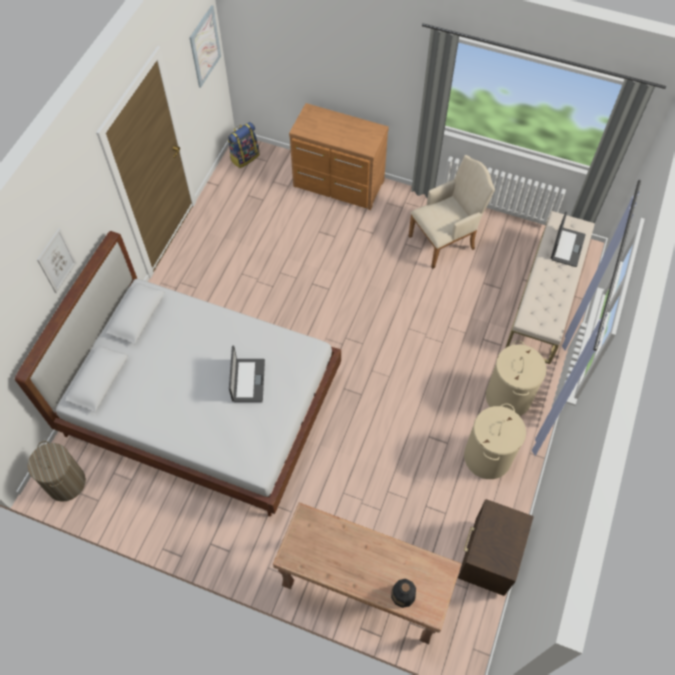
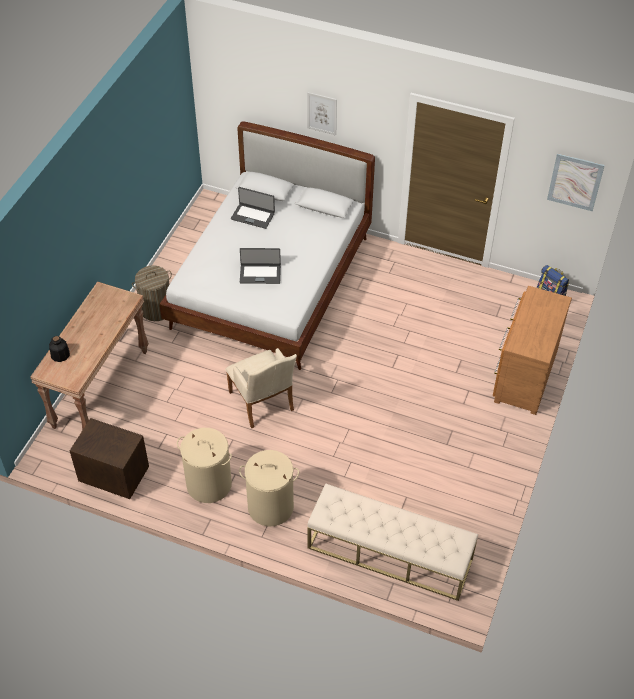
camera: 90 degrees right, 10 degrees down
(66, 482) = (209, 210): laundry basket -> laundry basket (156, 309)
(445, 240) = (459, 466): beige armchair -> beige armchair (263, 404)
(567, 247) = (425, 541): laptop -> laptop (253, 216)

